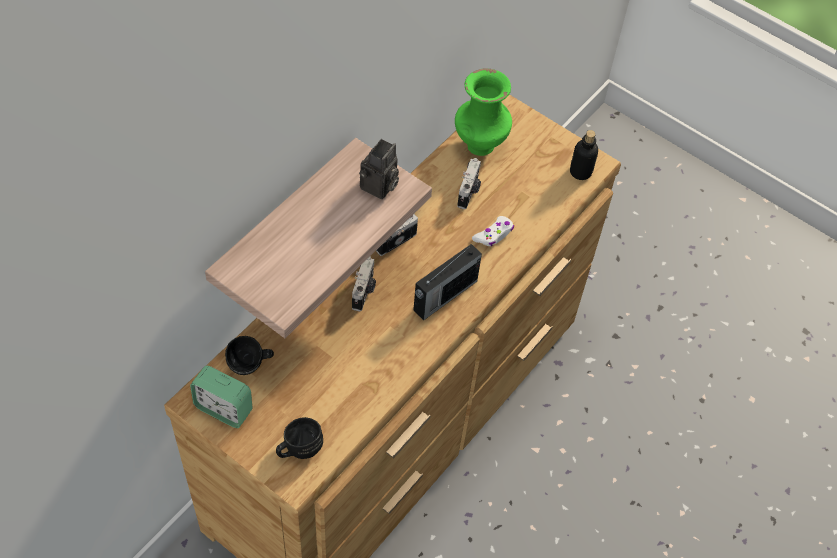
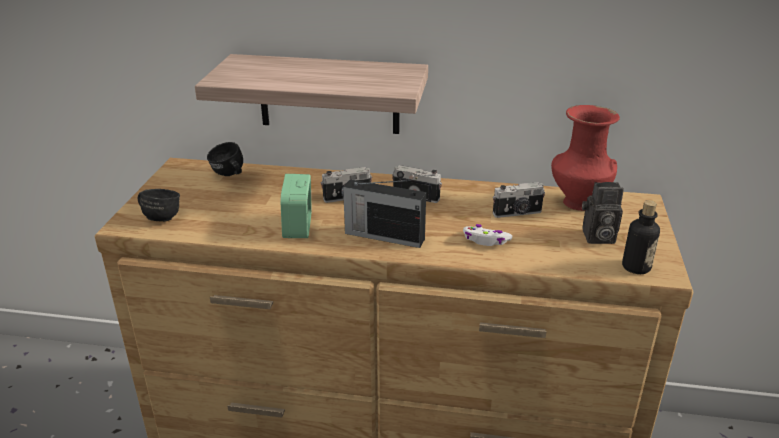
camera: 65 degrees right, 25 degrees down
(224, 408) = (180, 177): alarm clock -> alarm clock (298, 227)
(379, 187) = (385, 81): camera -> camera (597, 237)
(479, 146) = (577, 203): green vase -> red vase

